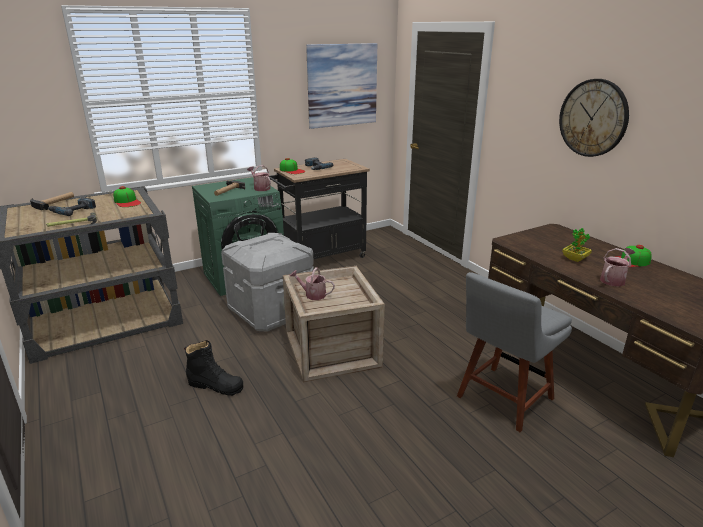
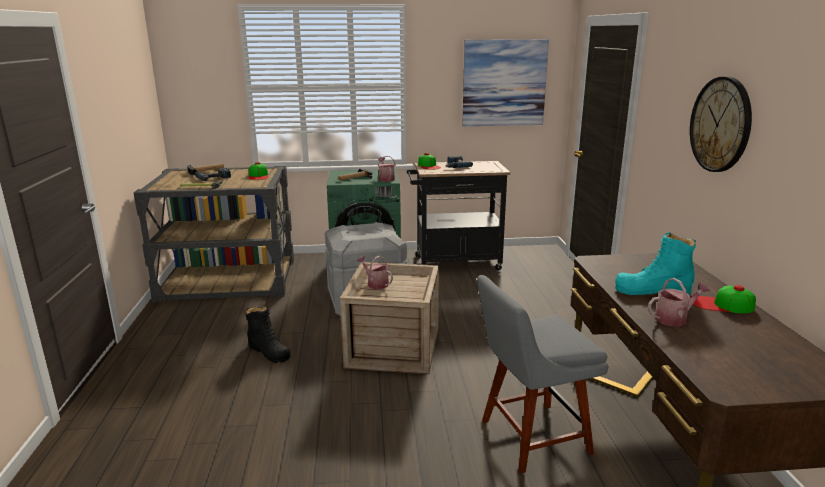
camera: 25 degrees right, 5 degrees down
(575, 259) = (652, 290): potted plant -> turquoise boot

